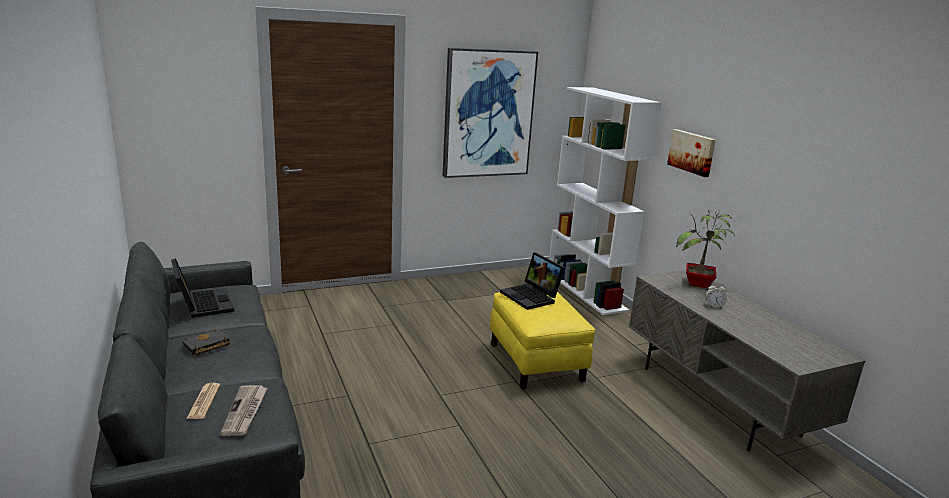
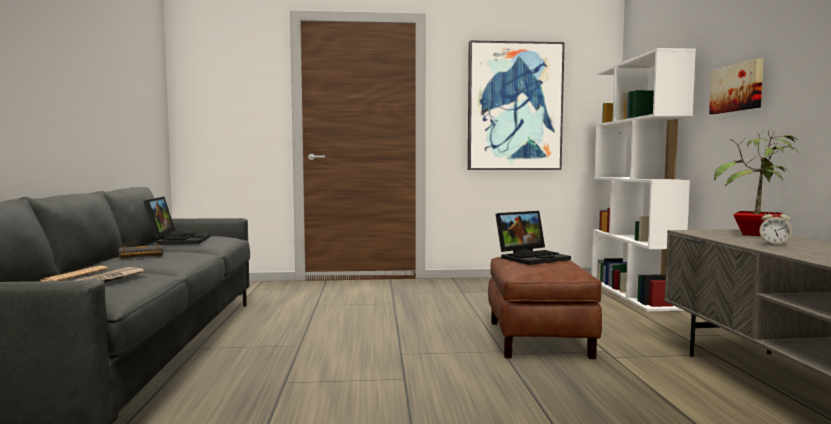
camera: 20 degrees right, 15 degrees down
(532, 297) = (532, 257): laptop -> laptop turned 105 degrees counterclockwise
(537, 362) = (539, 339): yellow ottoman -> brown ottoman

